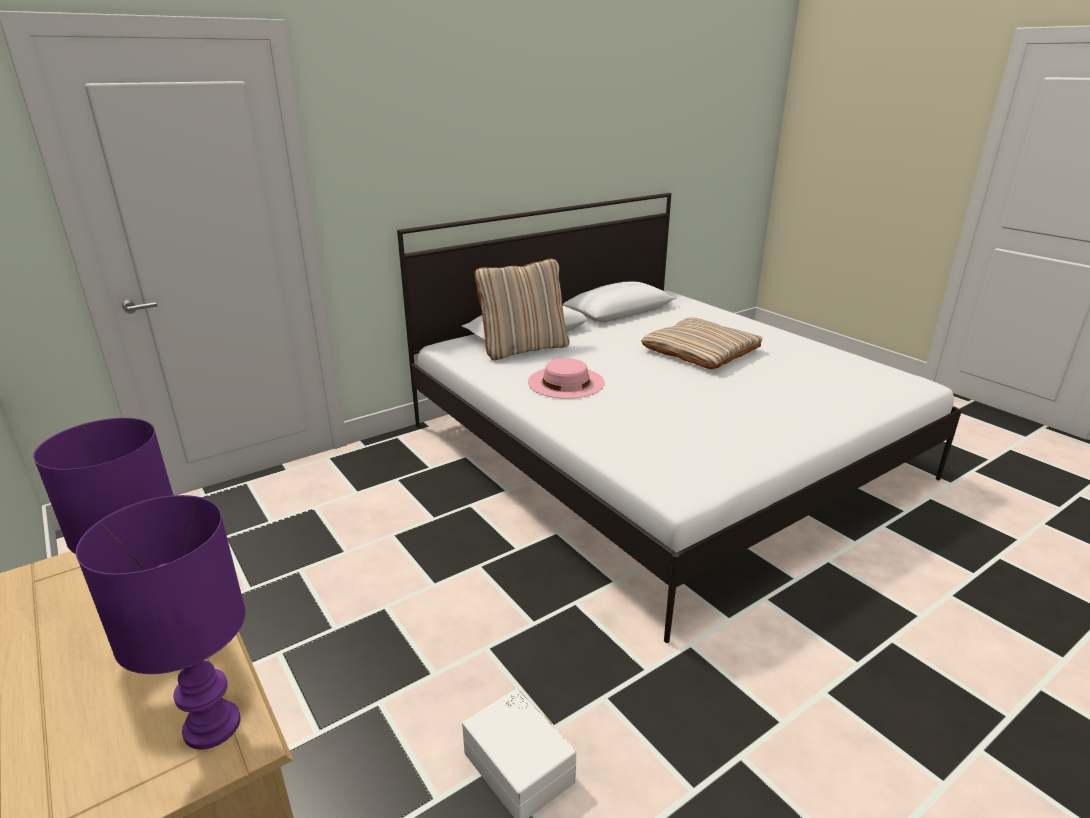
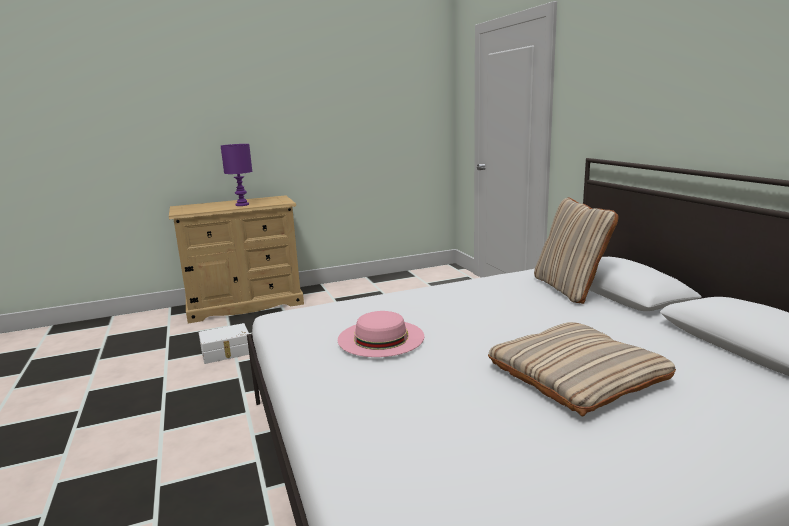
camera: 105 degrees right, 10 degrees down
(210, 728) = (188, 211): purple table lamp -> none
(566, 382) = (480, 298): pink hat -> pink hat (381, 337)

